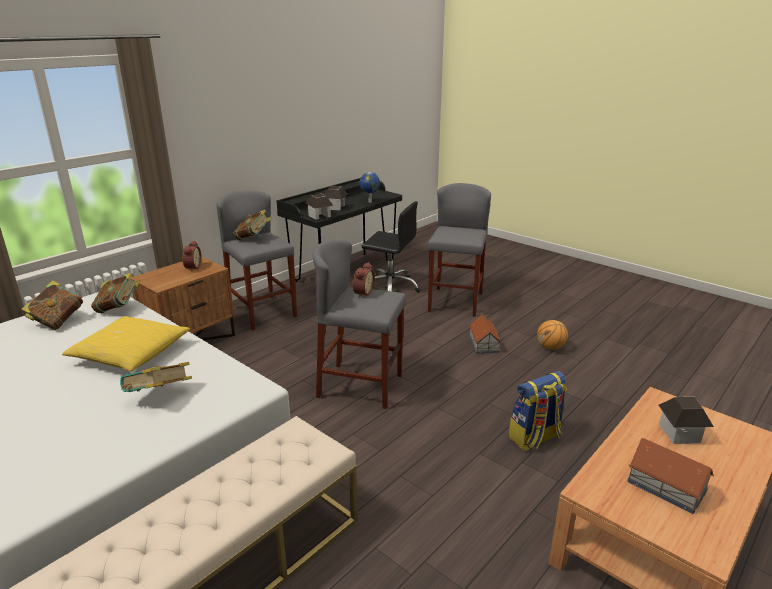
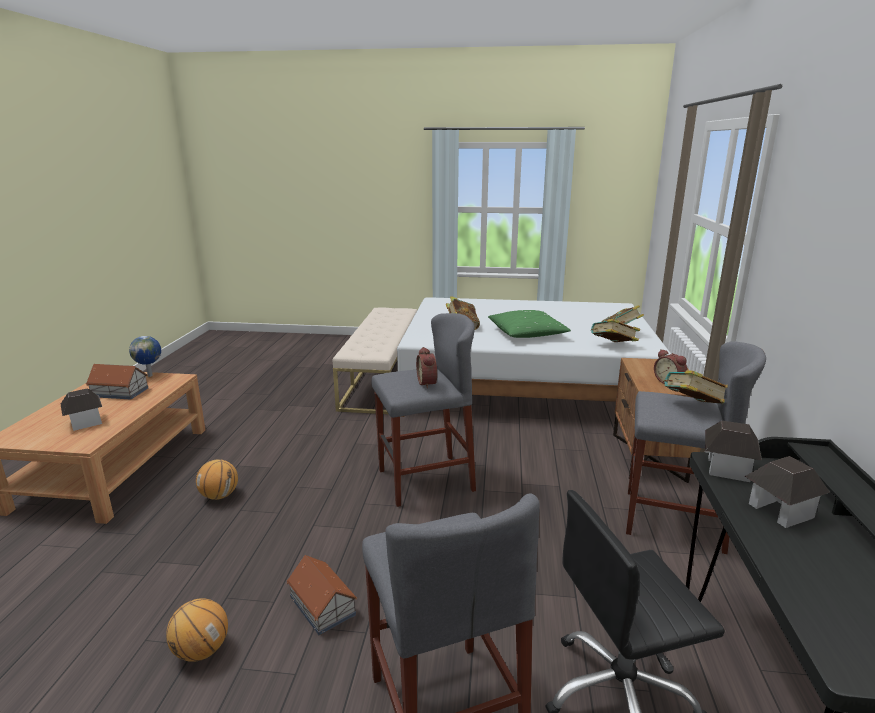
camera: 145 degrees right, 5 degrees down
(131, 354) = (527, 334): yellow pillow -> green pillow
(369, 202) = (786, 575): globe -> globe (150, 375)
(535, 438) = (220, 496): backpack -> basketball

